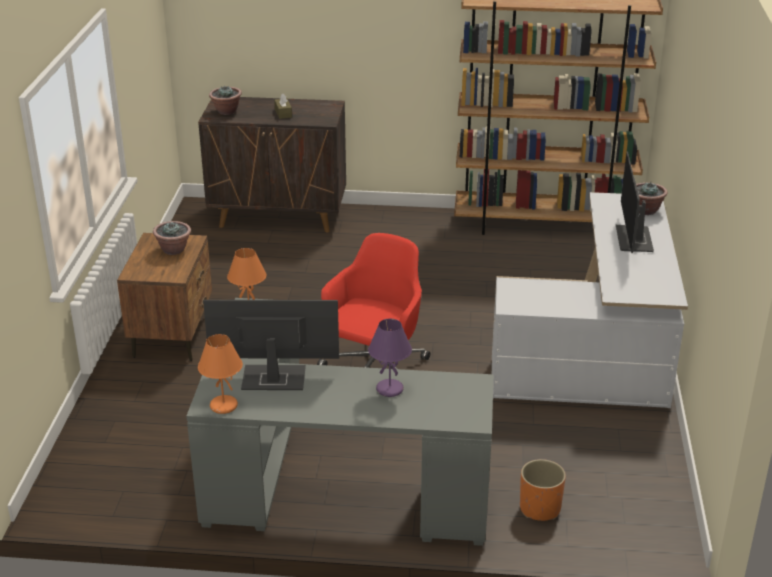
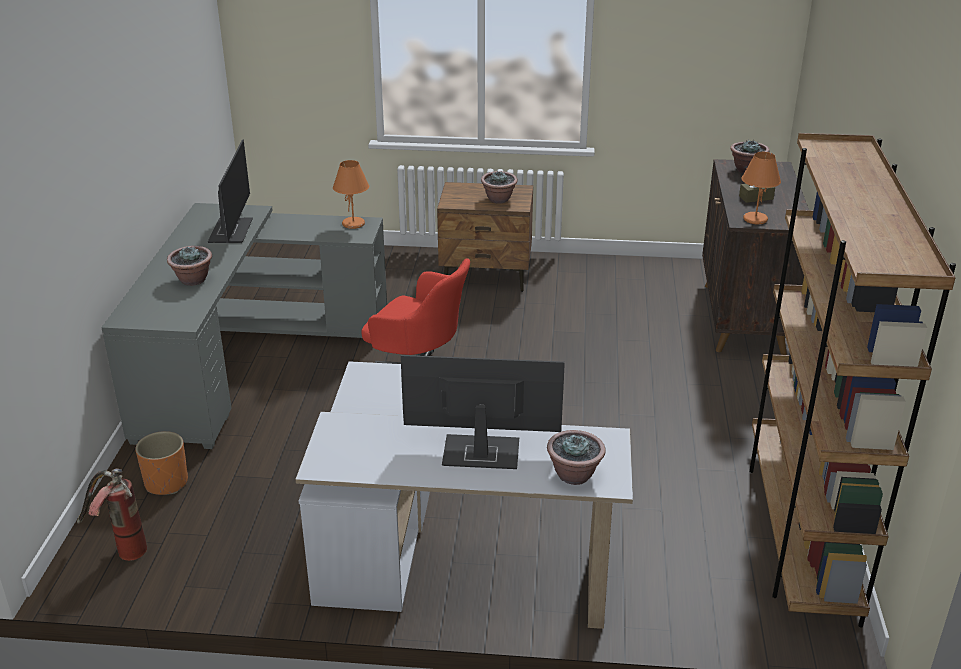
camera: 90 degrees right, 0 degrees up
(223, 406) = (200, 214): orange table lamp -> orange table lamp (755, 219)
(390, 389) = (193, 280): purple table lamp -> potted plant
(637, 520) = (120, 550): none -> fire extinguisher

